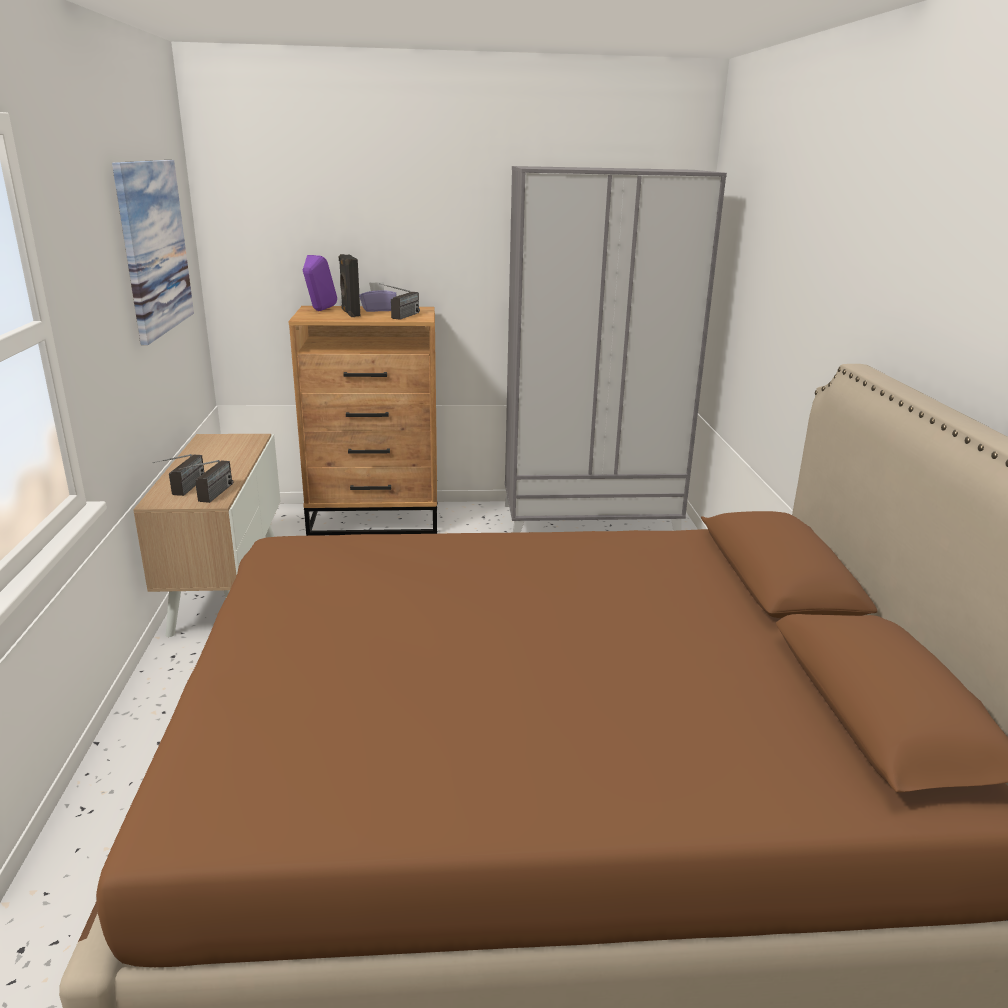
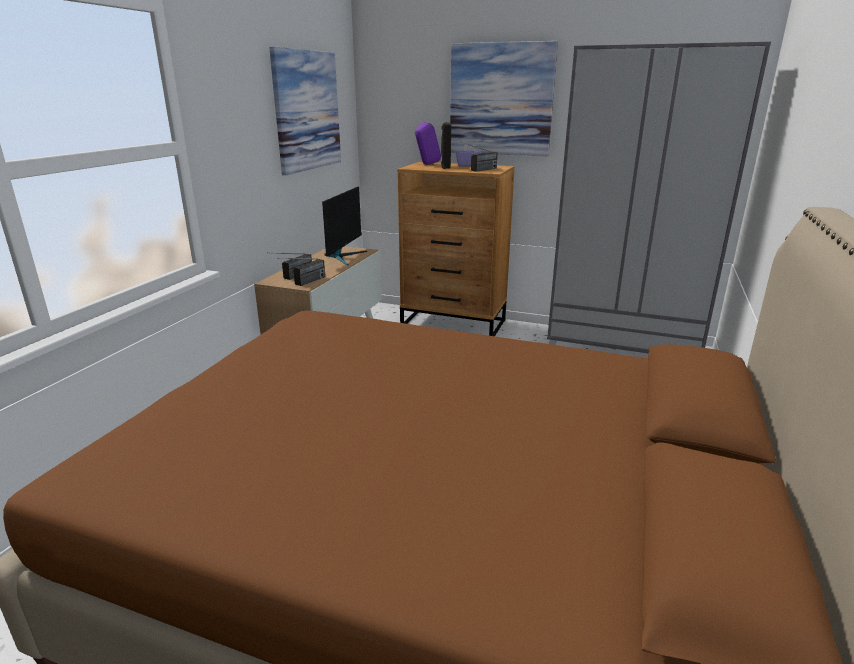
camera: 25 degrees right, 0 degrees up
(231, 450) = (343, 257): none -> monitor
(409, 223) = (500, 100): none -> picture

